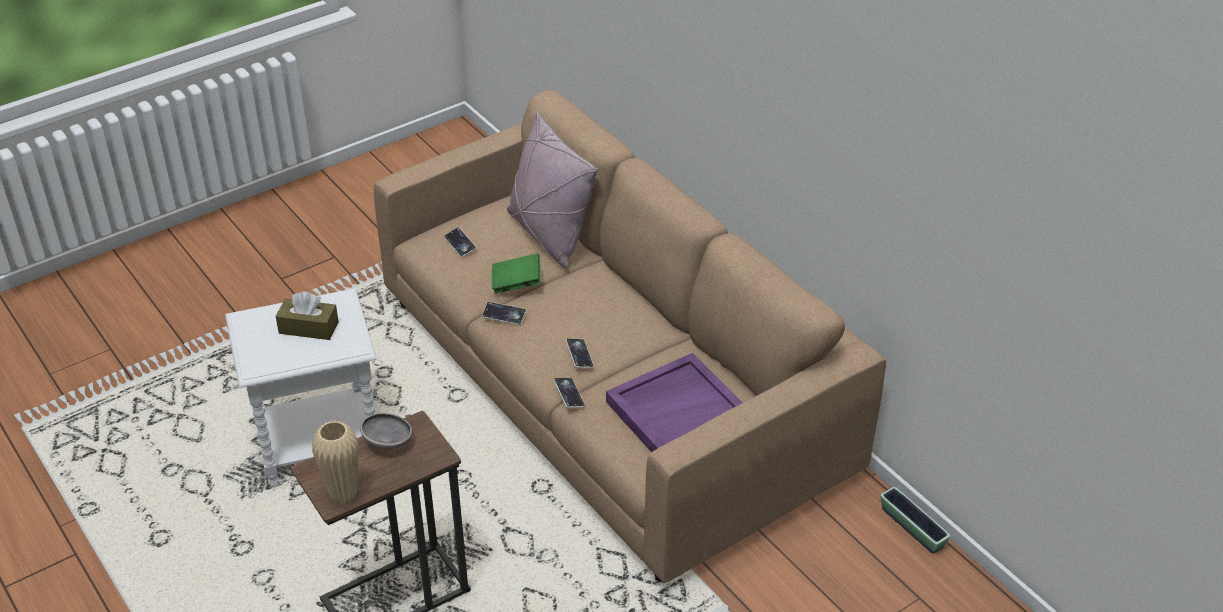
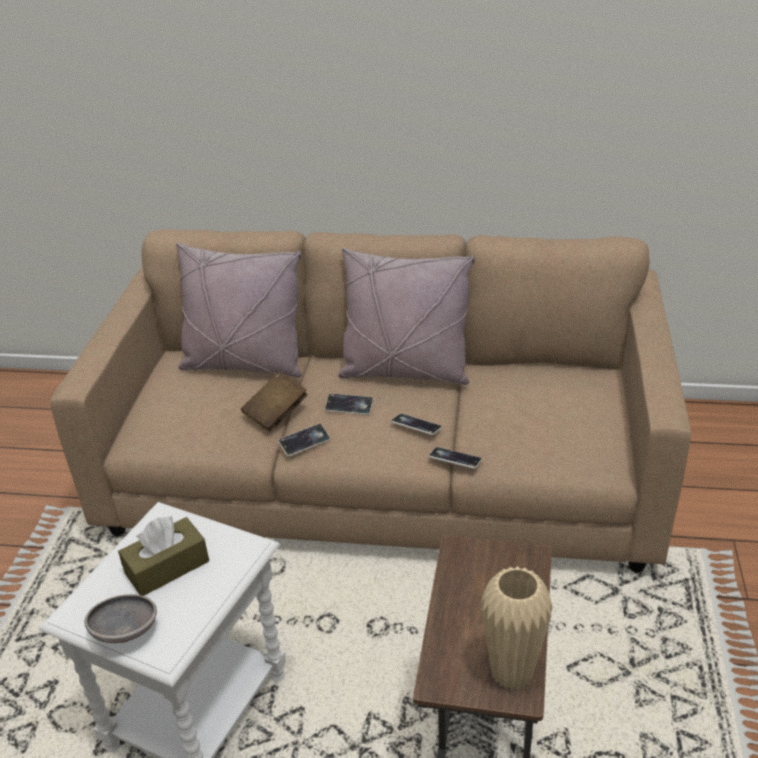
camera: 45 degrees left, 5 degrees down
(388, 442) = (464, 587): grey bowl -> grey bowl (126, 631)
(460, 244) = (177, 417): phone -> phone (349, 407)
(516, 283) = (276, 413): green book -> brown book
(635, 313) = (405, 372): none -> purple pillow
(679, 412) = (554, 410): purple tray -> none
(912, 528) = (704, 410): planter -> none

